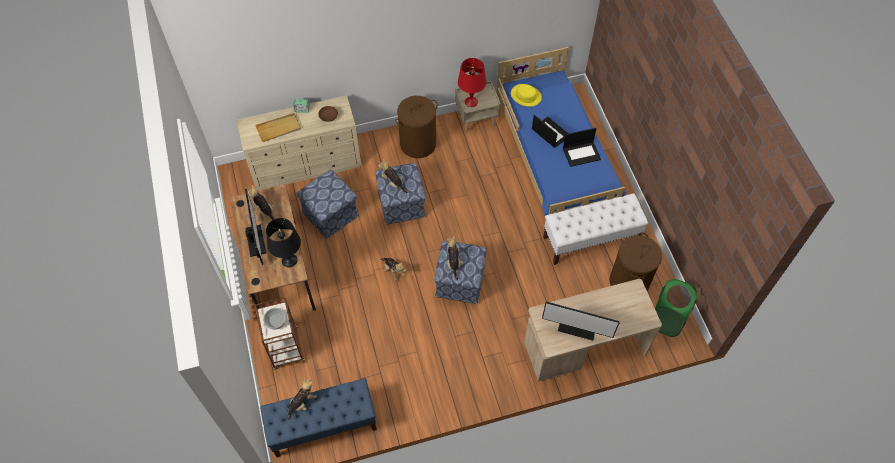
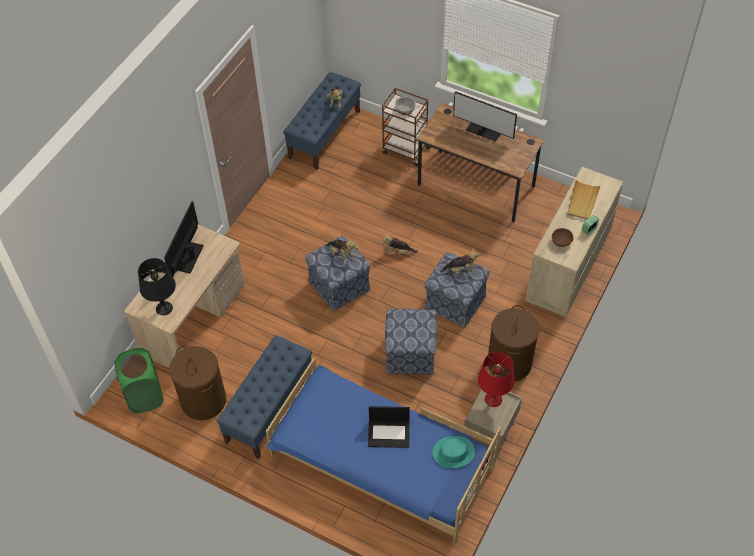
camera: 135 degrees right, 5 degrees down
(265, 210) = (507, 151): plush toy -> none
(289, 260) = (444, 138): black table lamp -> black table lamp (164, 308)
(331, 214) = (496, 249): ottoman -> ottoman (410, 354)
(525, 96) = (453, 452): yellow hat -> turquoise hat
(577, 328) = (189, 257): monitor -> monitor turned 45 degrees counterclockwise
(581, 153) = (339, 438): laptop -> none
(591, 240) = (269, 409): white bench -> blue bench

